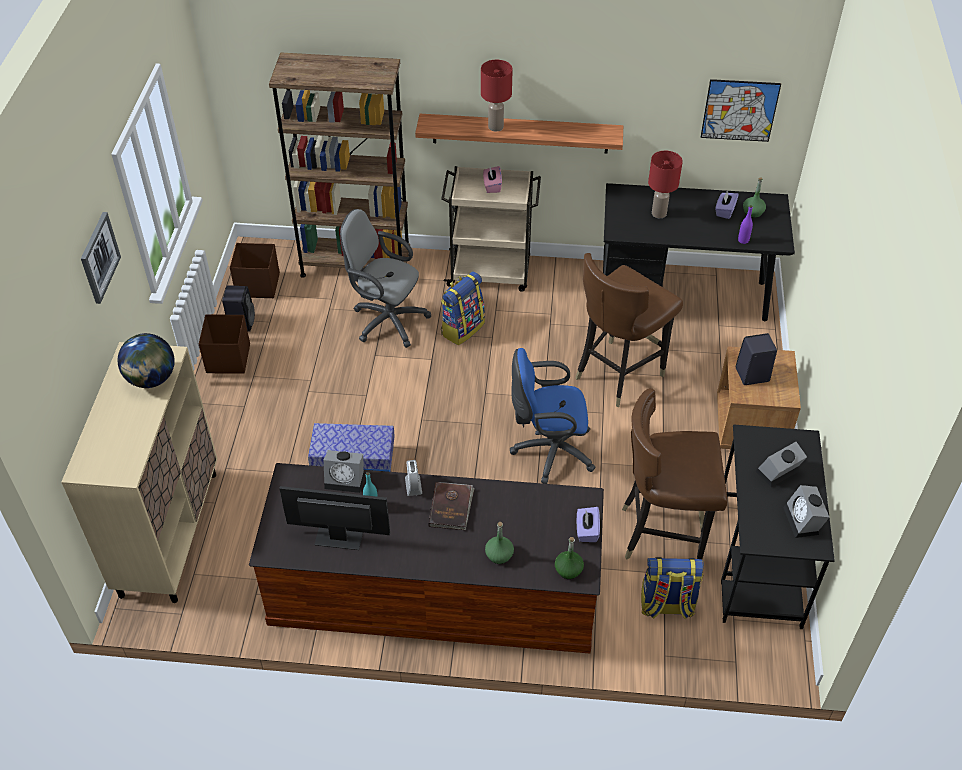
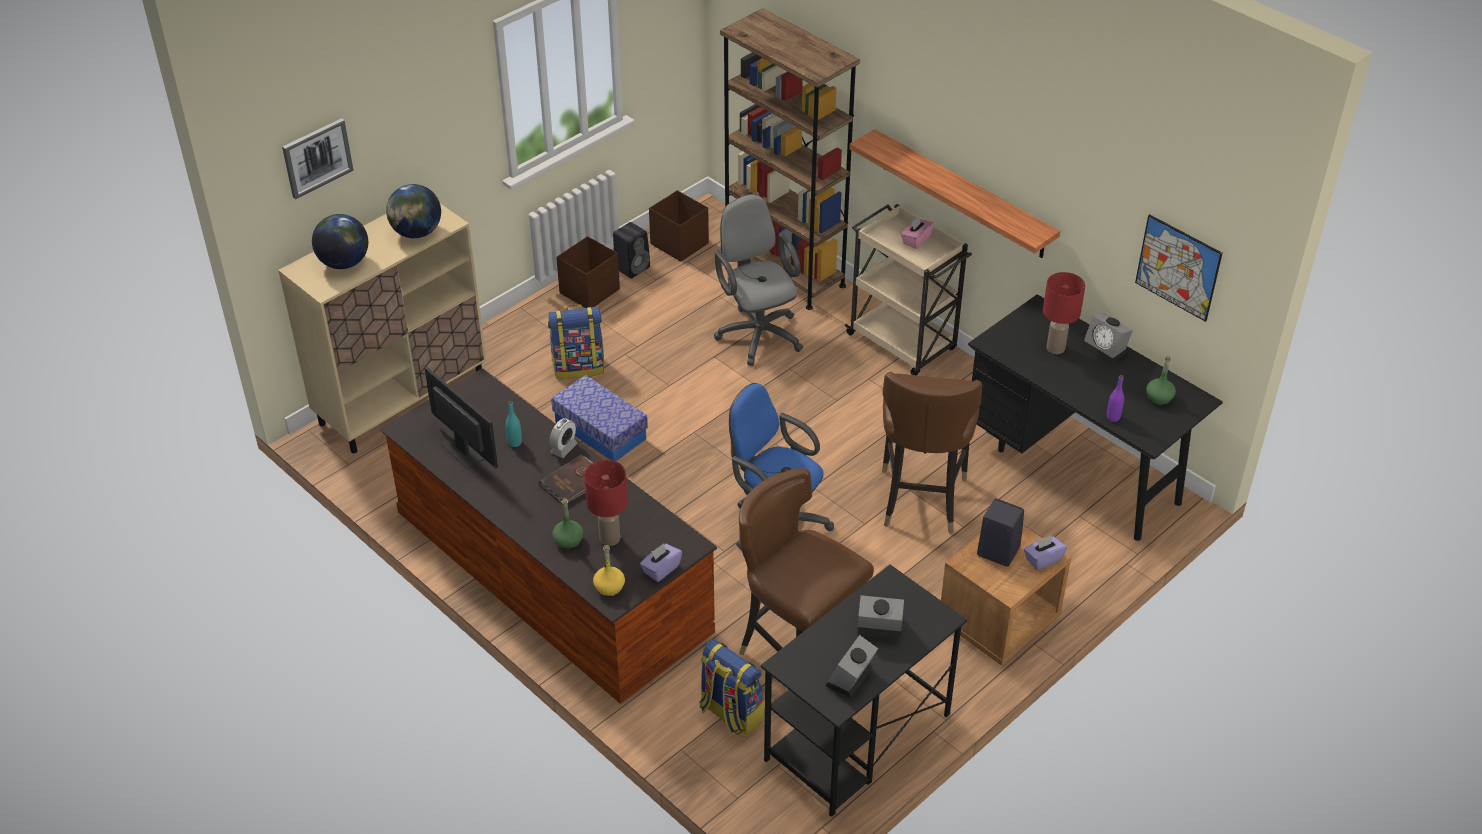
camera: 40 degrees right, 5 degrees down
(99, 257) = (428, 104): picture -> picture (317, 157)
(116, 440) = (344, 262): none -> globe
(346, 479) = (518, 412): alarm clock -> alarm clock (1106, 349)
(462, 328) = (818, 377): backpack -> backpack (579, 367)
(495, 127) = (930, 173): red table lamp -> red table lamp (609, 538)
(568, 570) = (609, 587): green bottle -> yellow bottle
(618, 373) = (920, 499): brown chair -> brown chair turned 75 degrees counterclockwise
(724, 211) = (1129, 381): purple tissue box -> purple tissue box (1043, 559)

